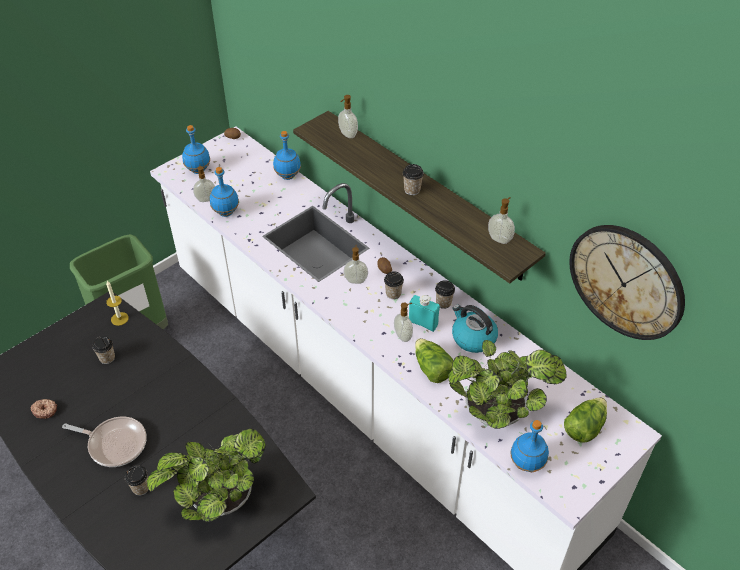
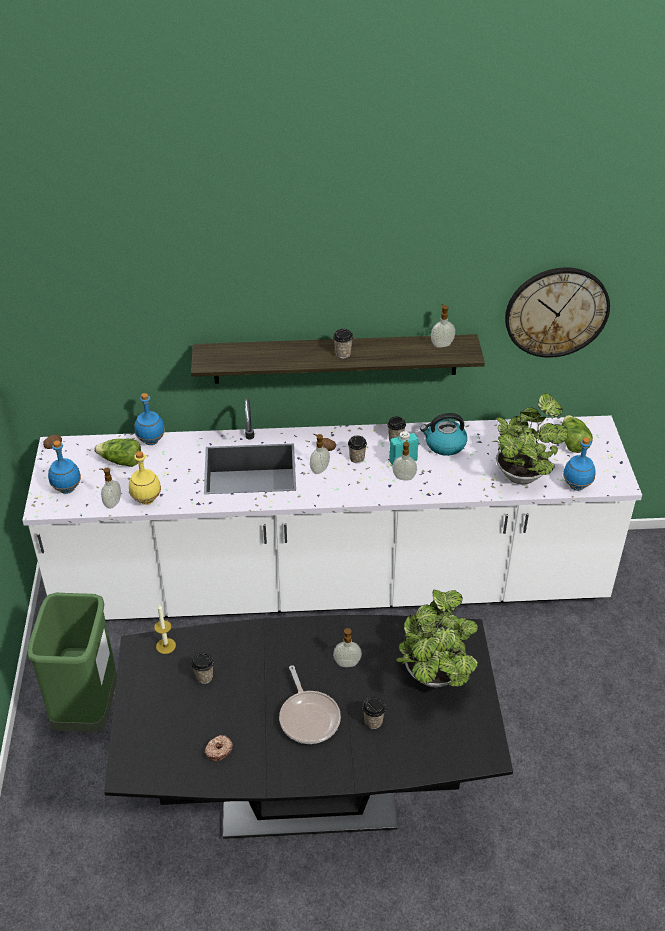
camera: 50 degrees left, 5 degrees down
(115, 443) = (309, 717): frying pan -> frying pan turned 105 degrees clockwise
(226, 212) = (146, 500): blue bottle -> yellow bottle
(347, 134) = (237, 350): soap dispenser -> soap dispenser (347, 664)
(431, 369) = (450, 481): lettuce -> lettuce (121, 461)

